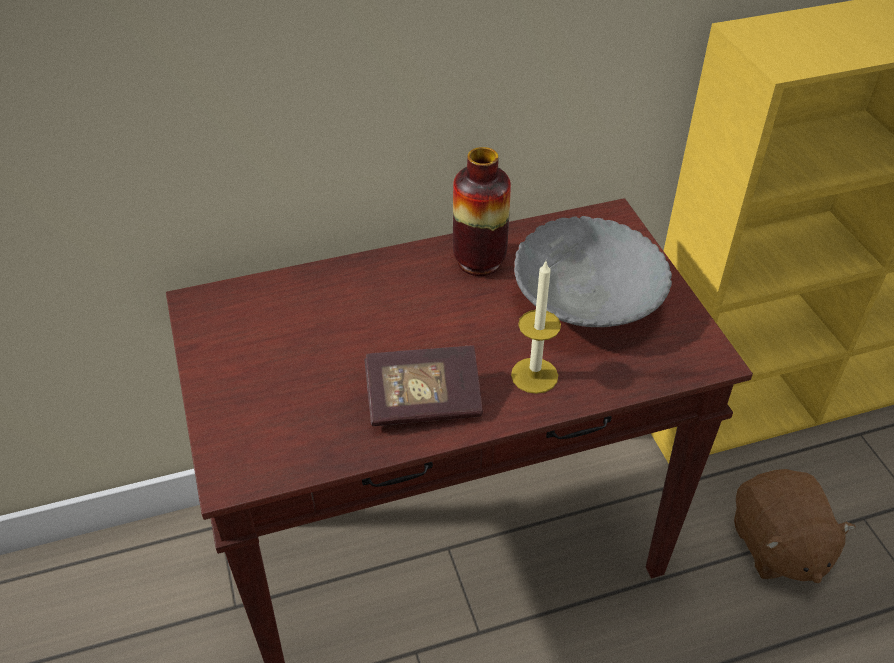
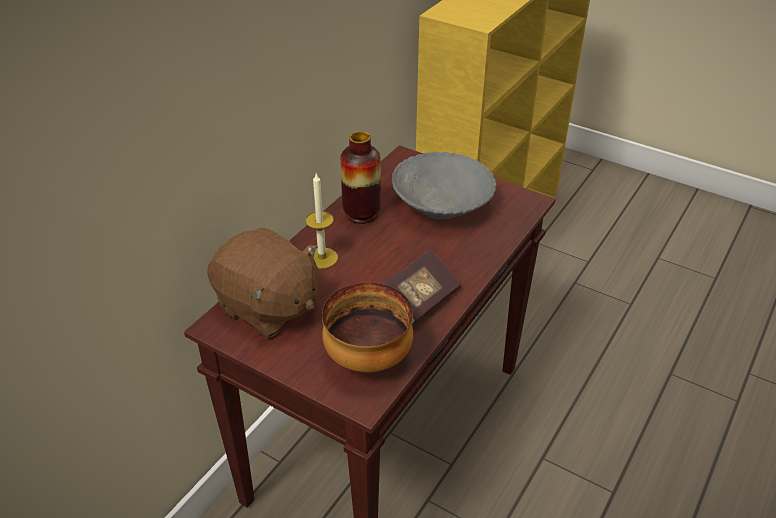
camera: 40 degrees left, 5 degrees down
(288, 433) = (367, 359): none -> bowl
(534, 375) = (460, 254): candle -> candle (322, 258)
(777, 546) = (551, 320): brown plush toy -> brown plush toy (268, 307)

